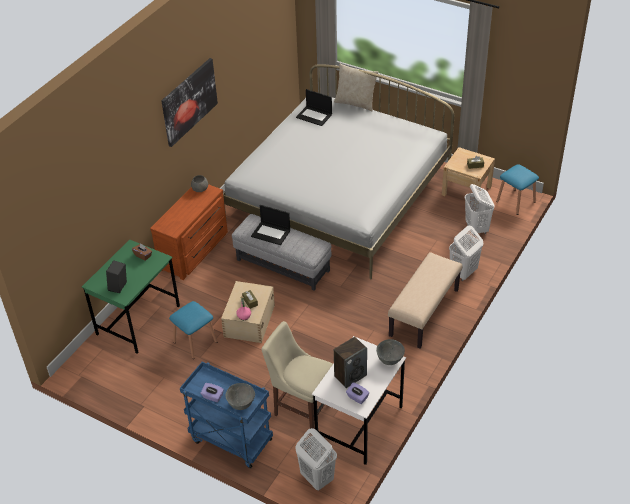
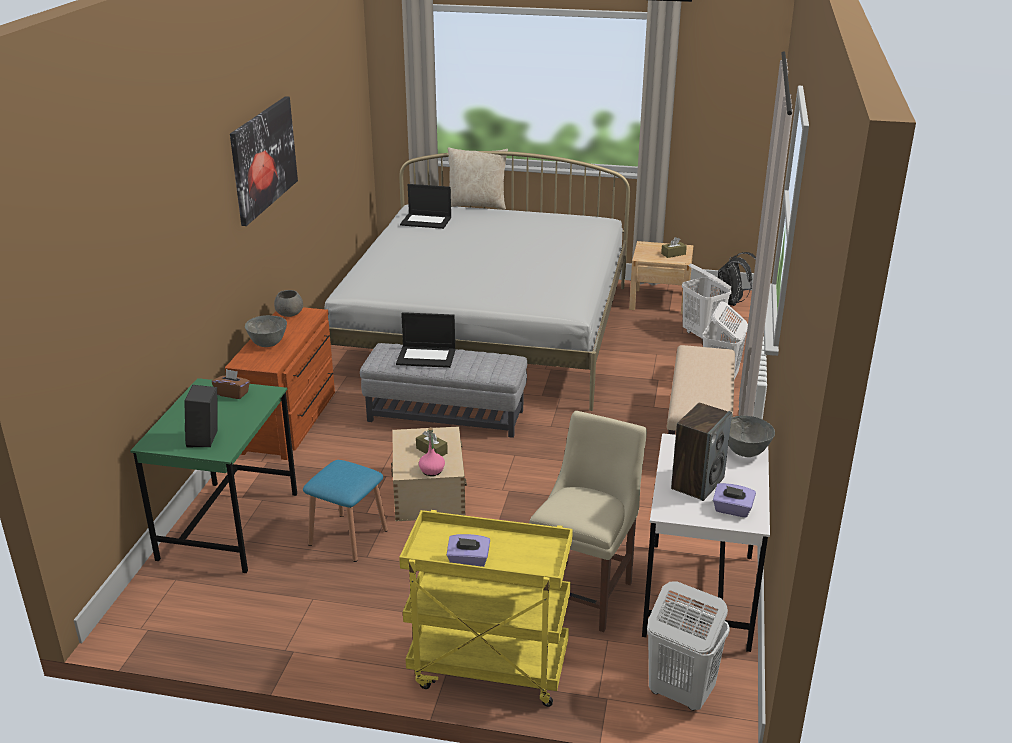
camera: 20 degrees left, 15 degrees down
(230, 440) = (487, 670): blue cart -> yellow cart
(241, 404) = (530, 562): grey bowl -> grey bowl (268, 344)
(301, 407) = (585, 592): beige chair -> beige chair turned 105 degrees clockwise
(515, 201) = (732, 303): blue stool -> black backpack

